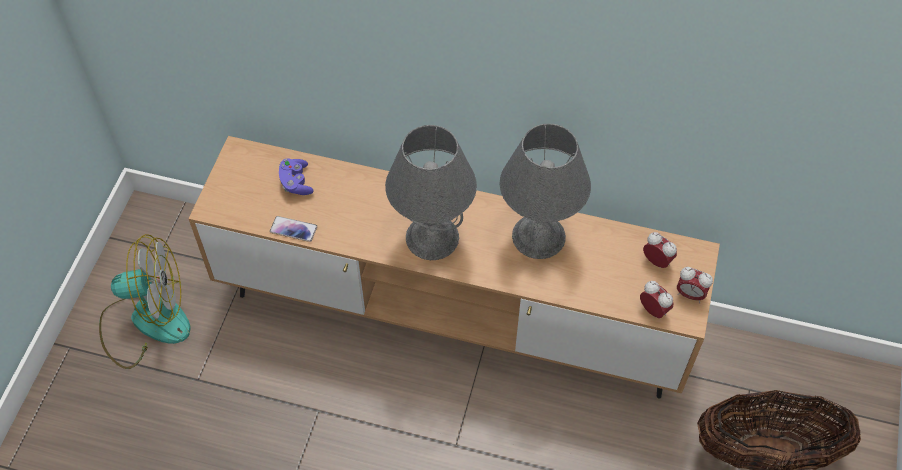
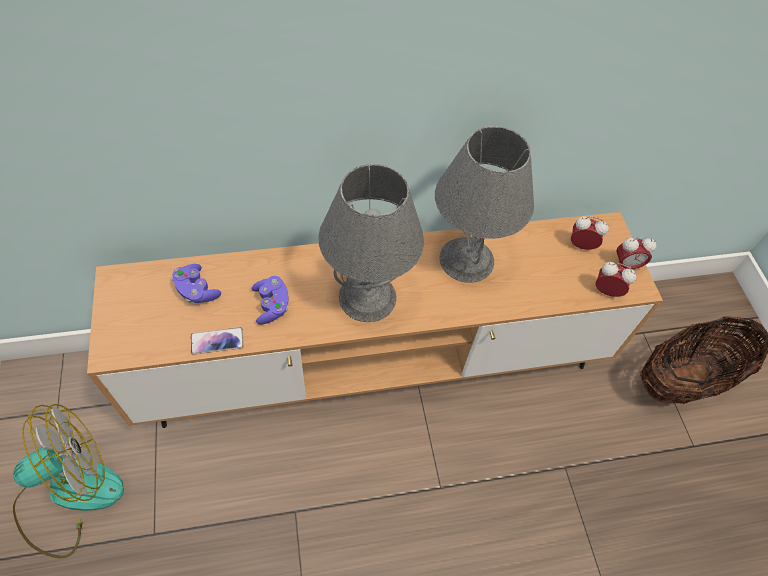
camera: 30 degrees left, 0 degrees up
(349, 216) = (271, 305): none -> purple game controller

